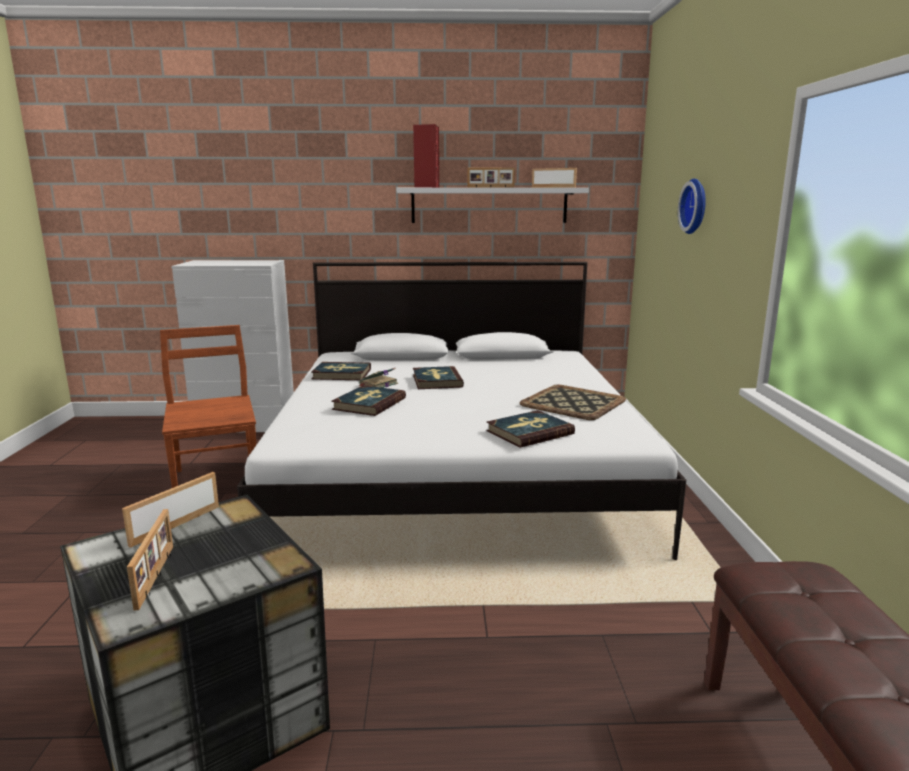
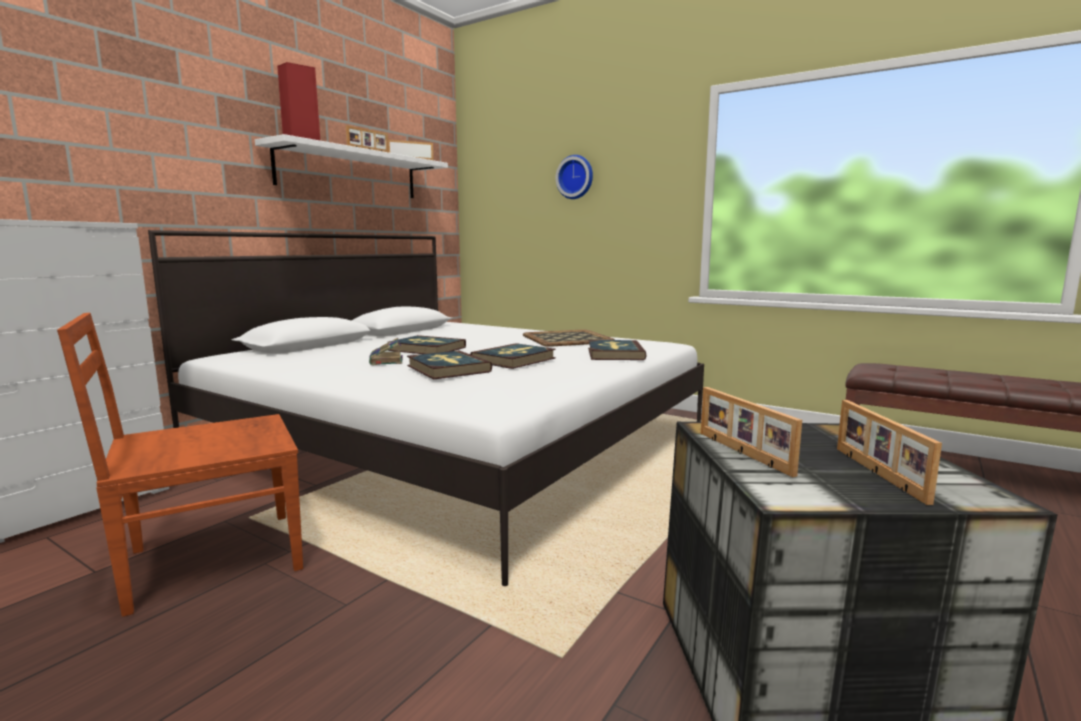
camera: 55 degrees left, 5 degrees down
(157, 576) = (877, 473): picture frame -> picture frame turned 120 degrees counterclockwise
(217, 480) = (209, 561): brown chair -> brown chair turned 45 degrees counterclockwise
(341, 374) = (307, 365): book -> book (514, 360)

